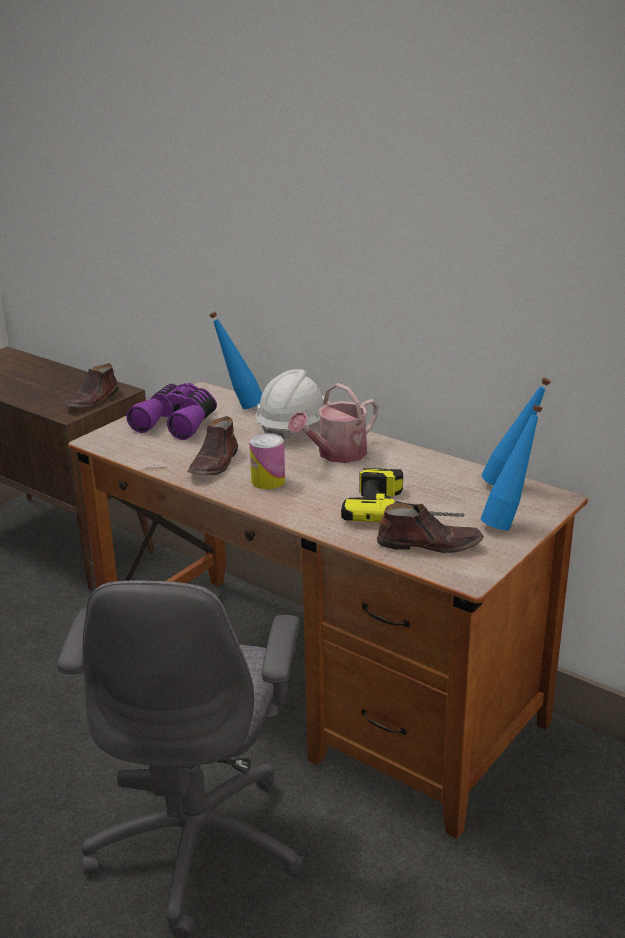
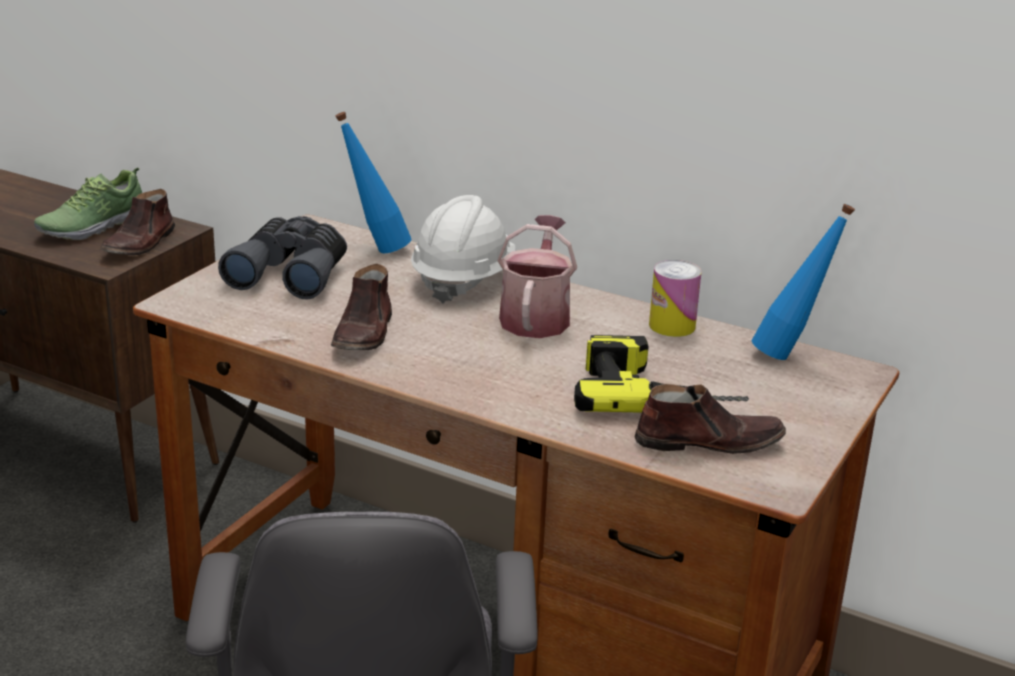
camera: 10 degrees left, 0 degrees up
(65, 388) = (92, 226): none -> shoe
(178, 422) = (291, 273): purple binoculars -> grey binoculars
(268, 481) = (450, 357): can -> can (672, 326)
(336, 454) = (536, 316): watering can -> watering can turned 150 degrees clockwise
(508, 523) = (805, 409): blue bottle -> none

